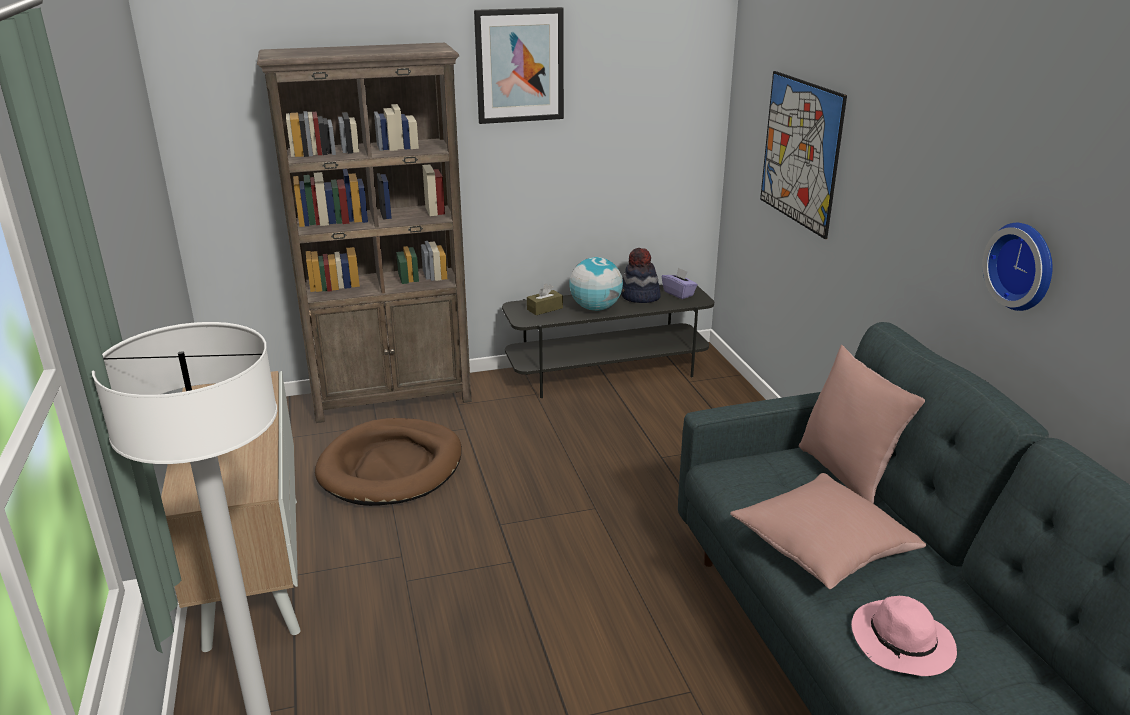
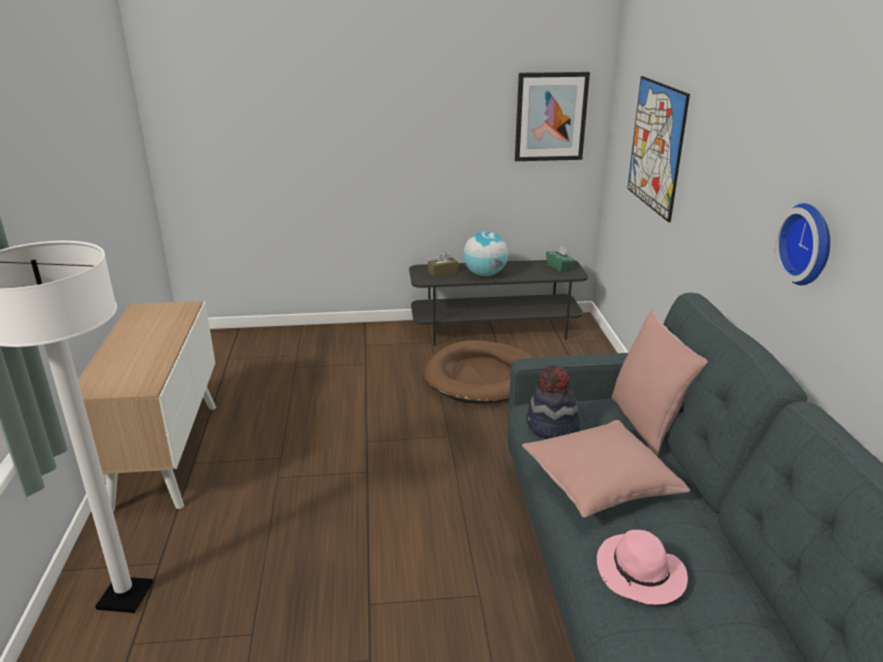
camera: 10 degrees right, 0 degrees up
(391, 467) = (297, 388): brown dog bed -> brown dog bed (481, 377)
(393, 398) = (317, 335): brown bookcase -> none
(519, 65) = (428, 68): picture -> picture (550, 117)
(639, 297) = (525, 268): hat -> hat (552, 427)
(679, 293) = (559, 267): purple tissue box -> green tissue box

